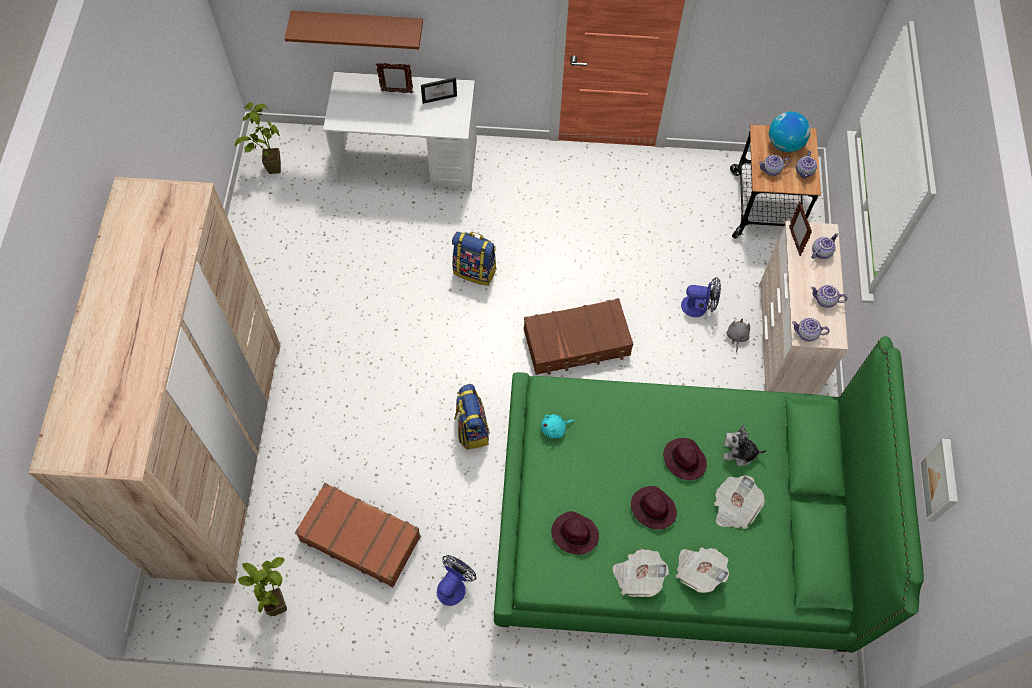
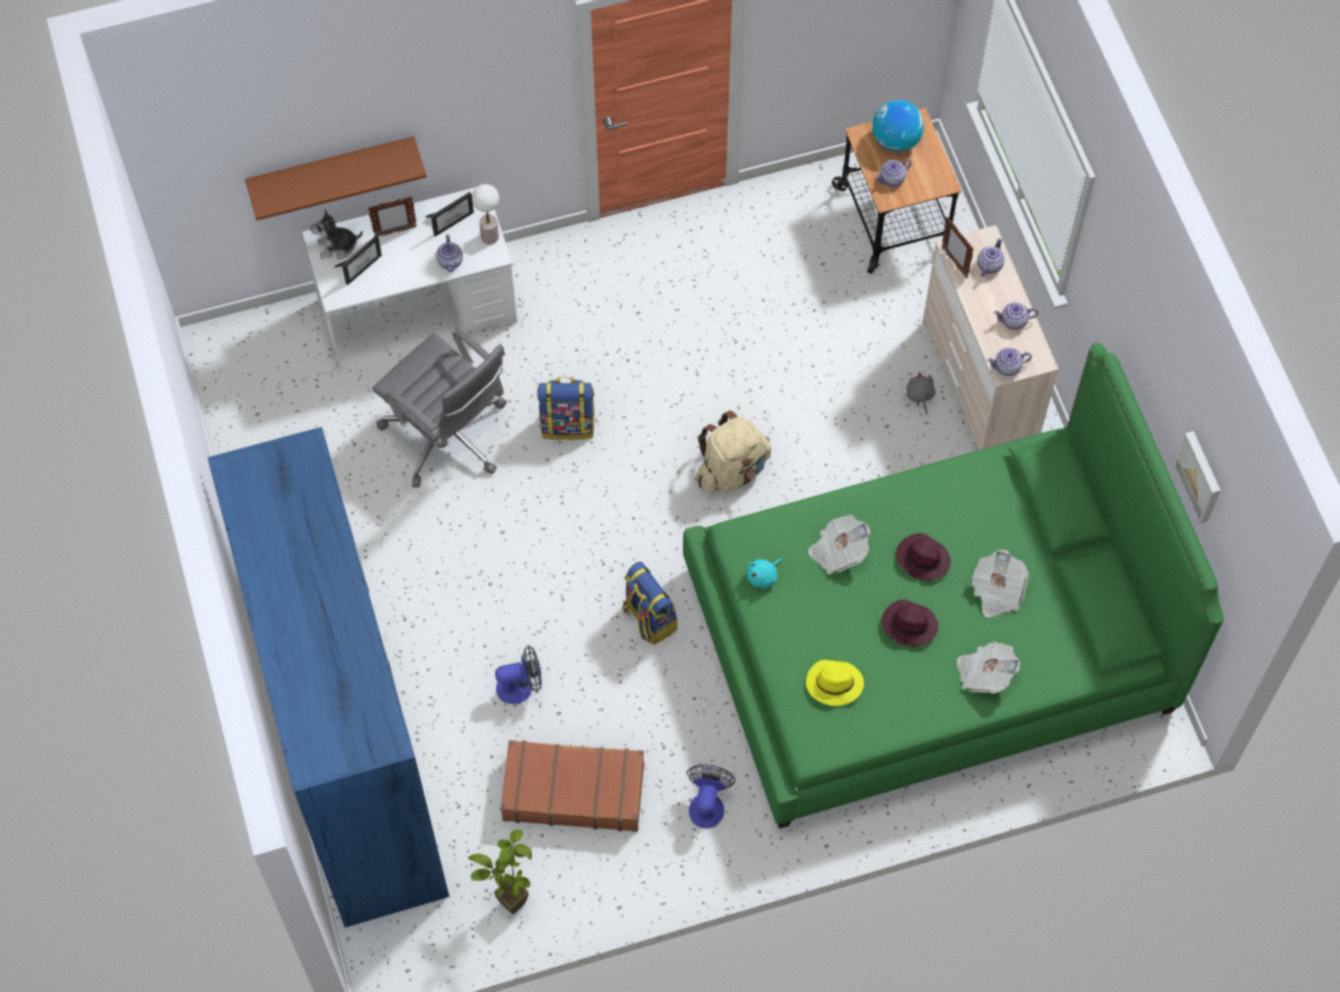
camera: 20 degrees left, 0 degrees up
(219, 454) = (356, 758): beige wardrobe -> blue wardrobe
(269, 168) = (239, 381): potted plant -> none
(362, 107) = (361, 266): none -> picture frame
(389, 251) = (448, 436): none -> grey office chair
(460, 116) = (489, 237): none -> table lamp
(574, 534) = (833, 684): purple hat -> yellow hat
(577, 343) = (732, 470): brown suitcase -> beige backpack
(637, 576) = (921, 703): newspaper -> newspaper (838, 551)
(699, 306) = (861, 374): fan -> fan (521, 686)
(739, 453) = (980, 529): plush toy -> plush toy (337, 246)
(804, 171) = (932, 167): teapot -> teapot (451, 261)

